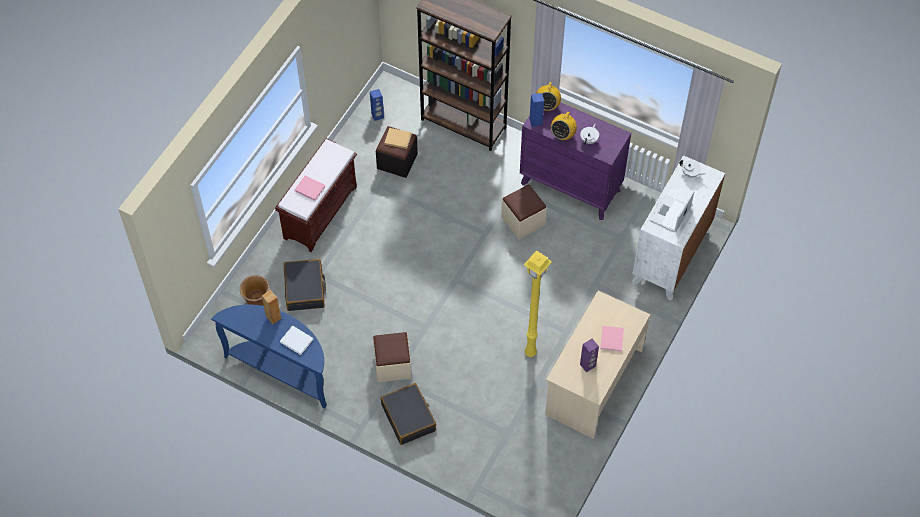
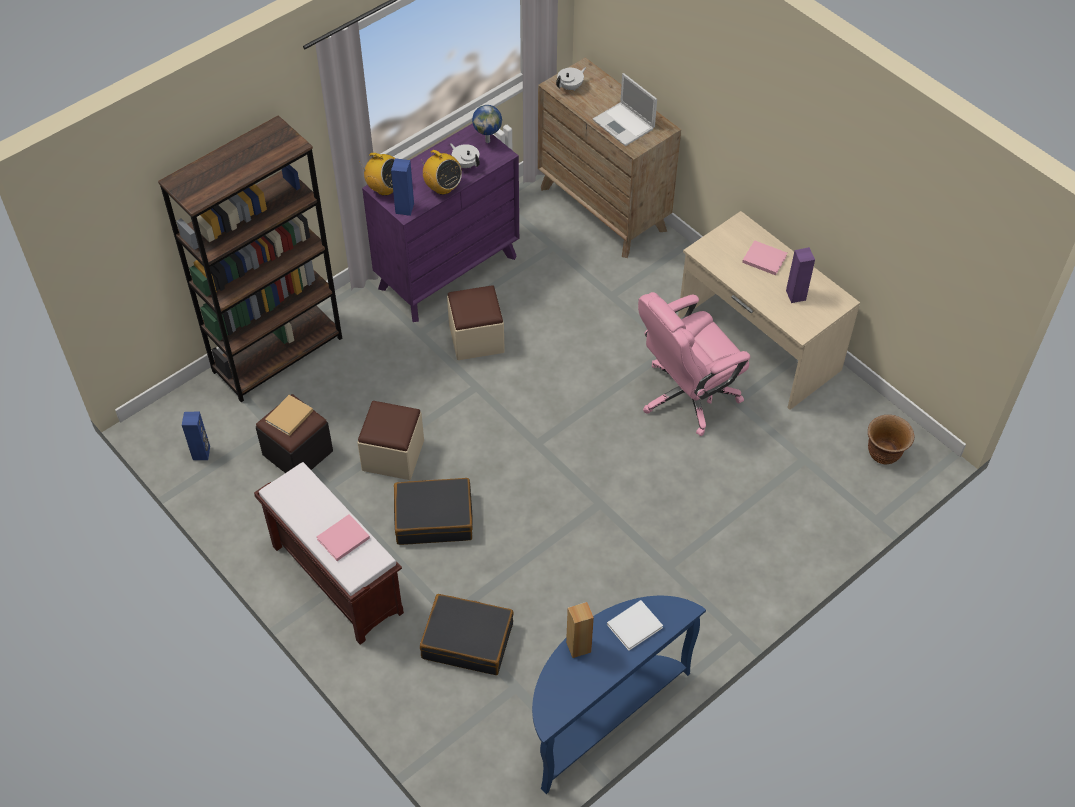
camera: 70 degrees left, 5 degrees down
(257, 300) = (457, 715): brown planter -> brown planter (884, 454)
(393, 365) = (648, 562): beige ottoman -> beige ottoman (393, 455)
(409, 417) = (742, 568): black suitcase -> black suitcase (434, 518)
(530, 351) = (687, 395): yellow floor lamp -> pink office chair
(616, 145) = (488, 141): none -> globe
(671, 256) = (603, 208): white dresser -> brown dresser

